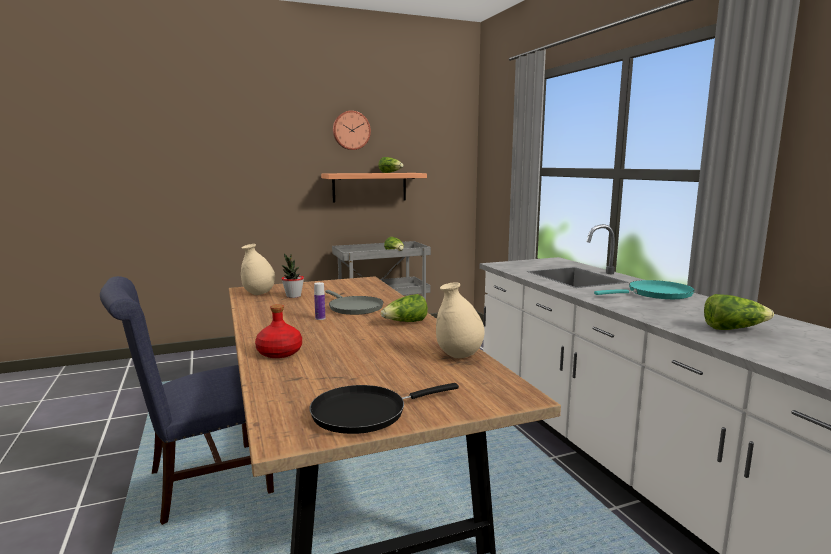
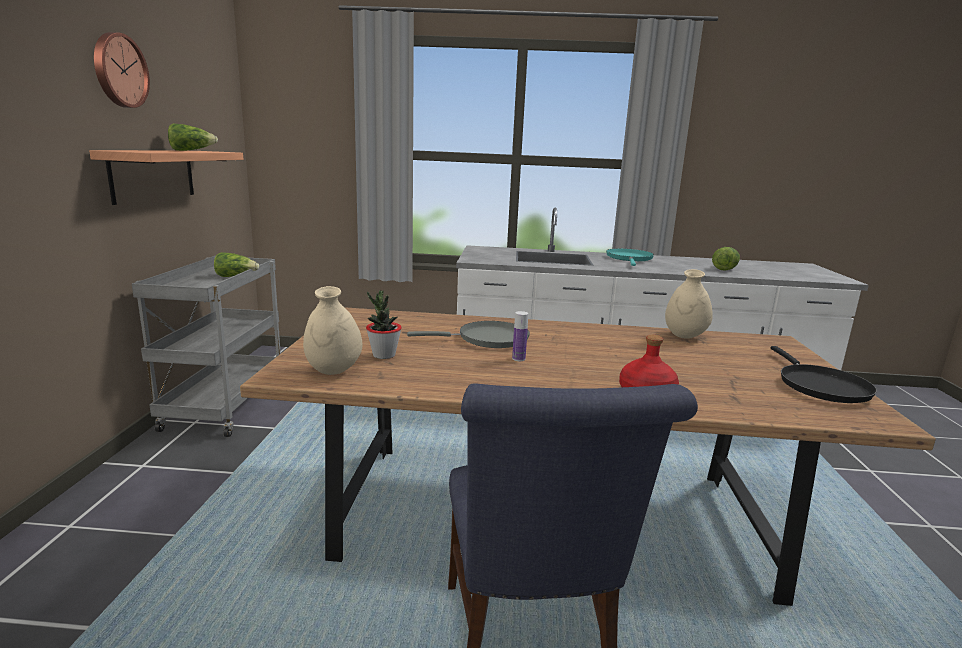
camera: 65 degrees left, 5 degrees up
(405, 322) = (570, 332): lettuce -> none

